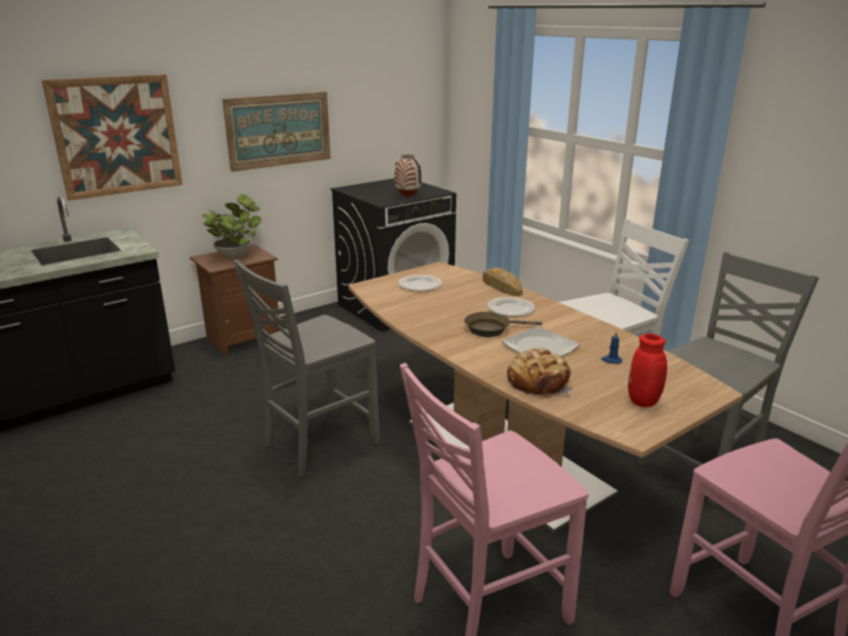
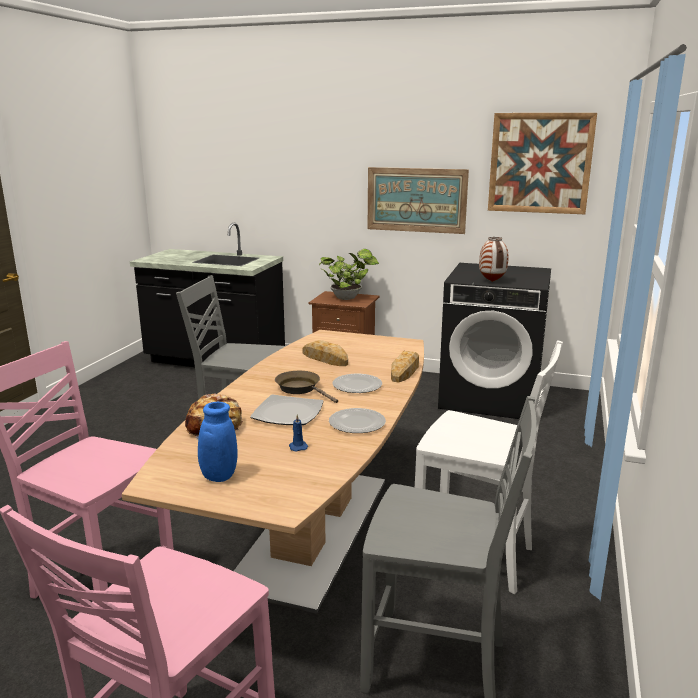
camera: 55 degrees right, 5 degrees down
(116, 136) = (287, 187): picture -> picture (540, 163)
(420, 285) = (357, 347): plate -> plate (358, 423)
(431, 302) = (325, 358): none -> bread
(643, 404) = (216, 477): red vase -> blue vase

